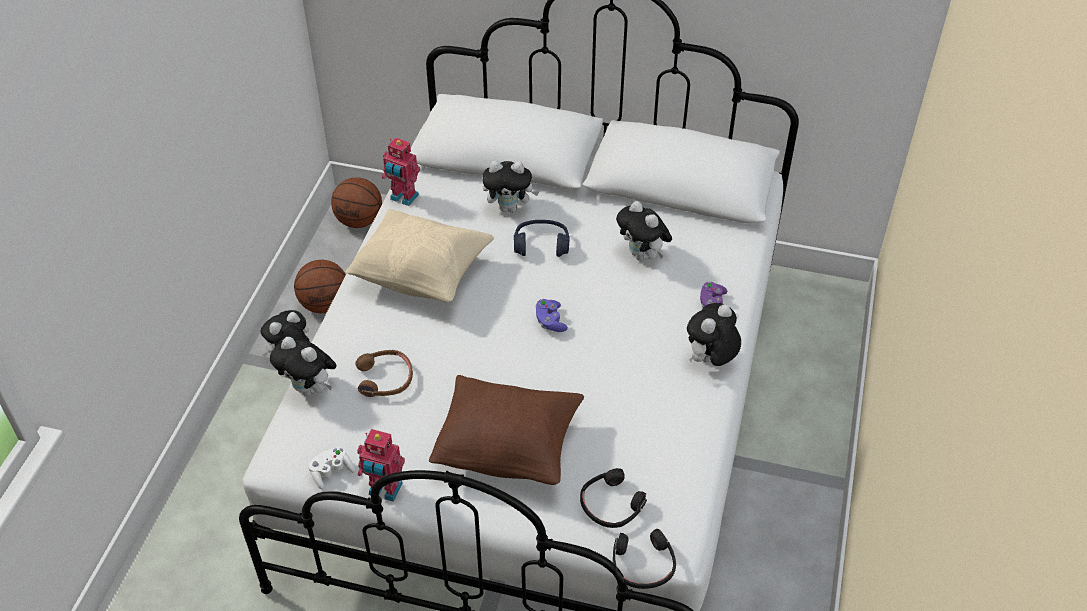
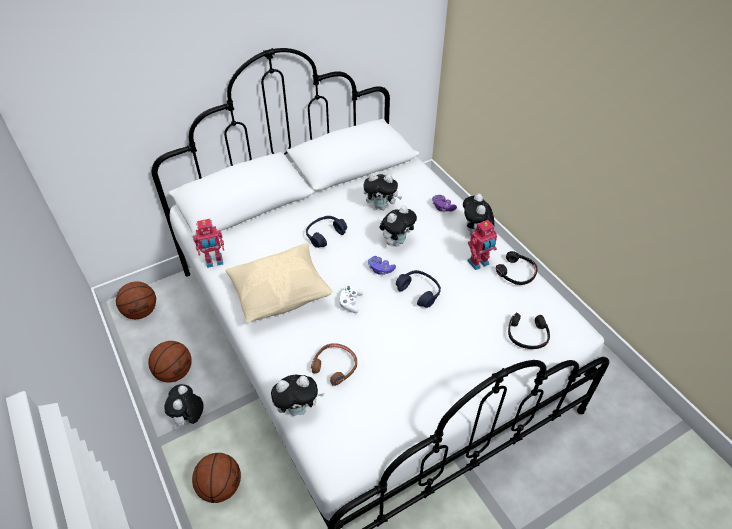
camera: 45 degrees left, 0 degrees up
(250, 441) = (220, 486): none -> basketball
(331, 472) = (374, 444): white game controller -> white game controller (350, 303)
(384, 490) = (416, 427): toy robot -> toy robot (479, 263)
(508, 449) = (446, 349): brown pillow -> none
(510, 207) = (283, 227): plush toy -> plush toy (396, 241)
(558, 374) = (419, 292): none -> blue headphones
(643, 565) = (577, 351): black headphones -> black headphones (516, 273)

